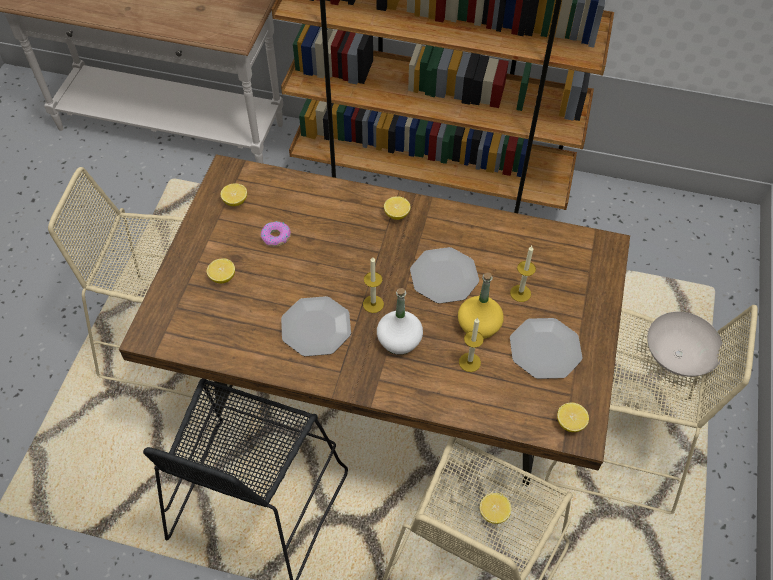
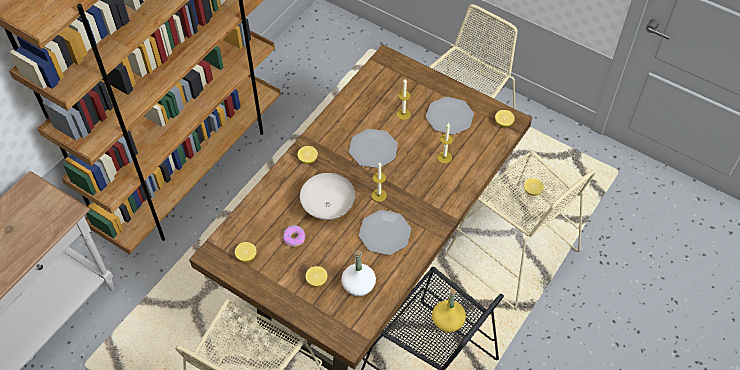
camera: 70 degrees left, 0 degrees up
(399, 340) = (413, 189): white bottle -> white bottle (358, 285)
(478, 325) = (419, 143): yellow bottle -> yellow bottle (448, 321)
(676, 356) = (461, 66): white bowl -> white bowl (327, 207)

